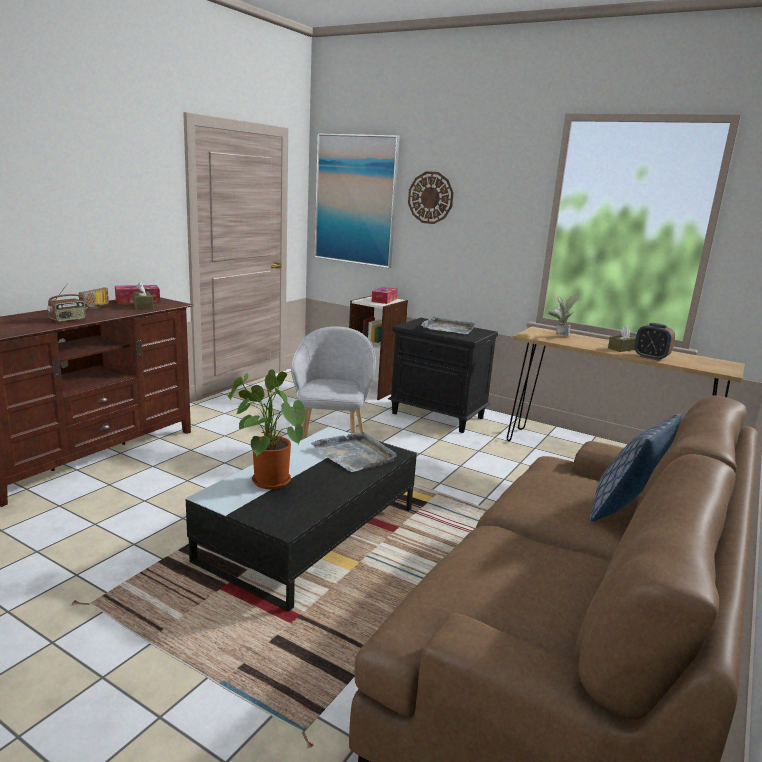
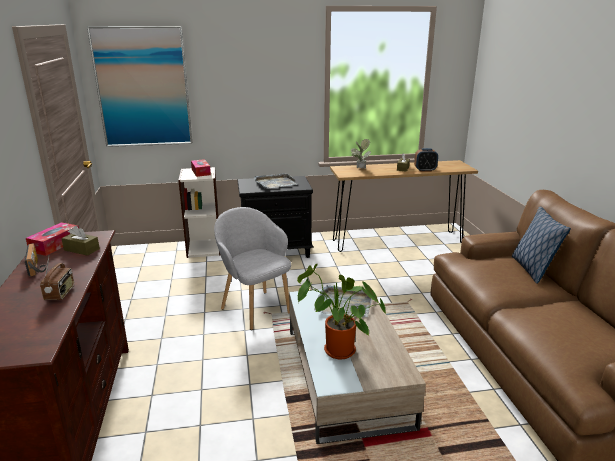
camera: 40 degrees left, 5 degrees up
(310, 533) = (346, 375): black coffee table -> beige coffee table
(430, 197) = (221, 78): wall clock -> none

